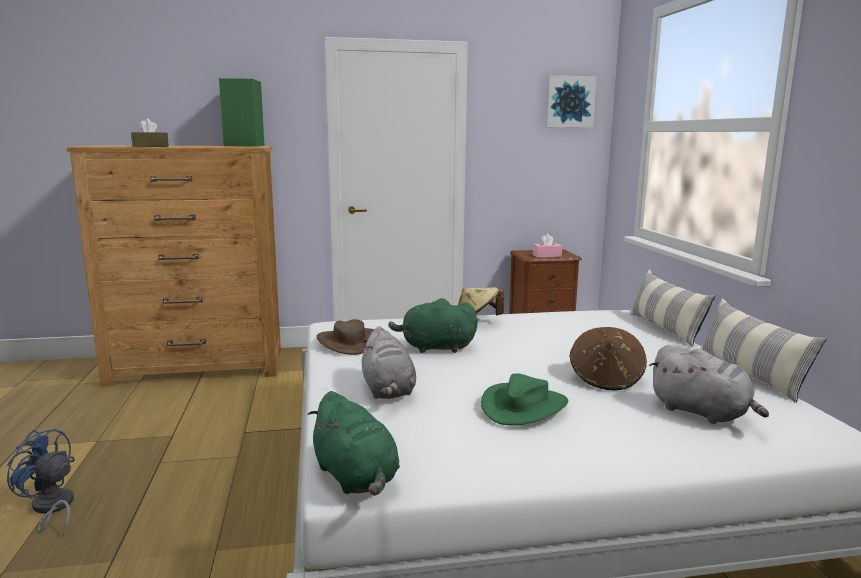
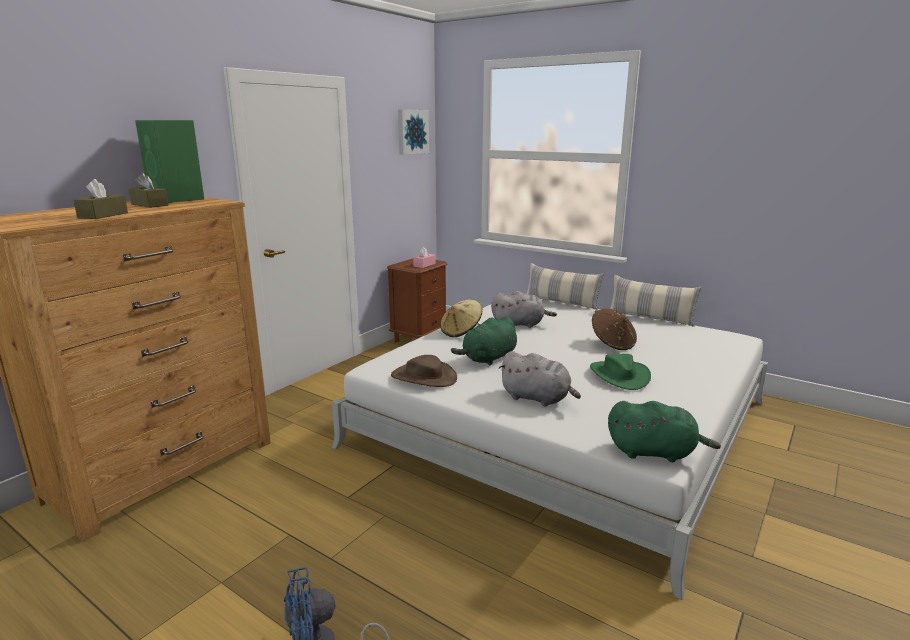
camera: 45 degrees left, 5 degrees up
(209, 146) = (150, 205): none -> brown tissue box
(702, 413) = (684, 346): grey plush toy -> grey plush toy (520, 324)

